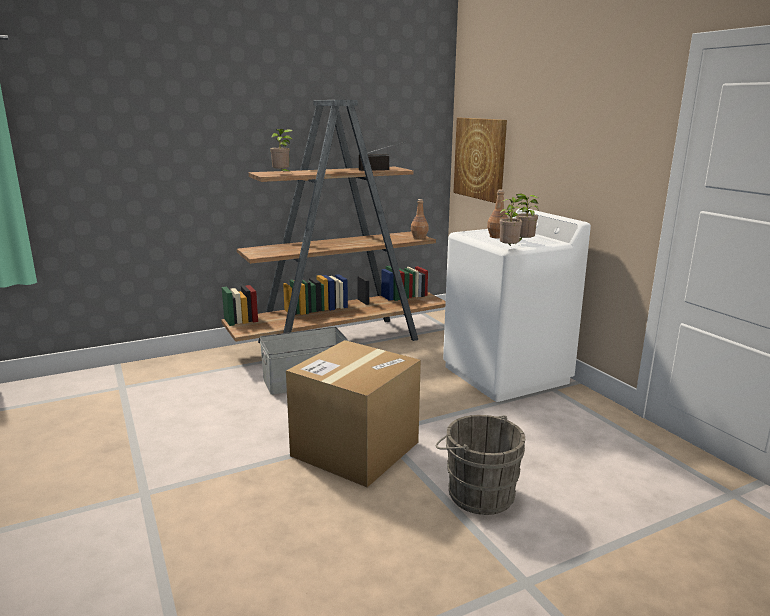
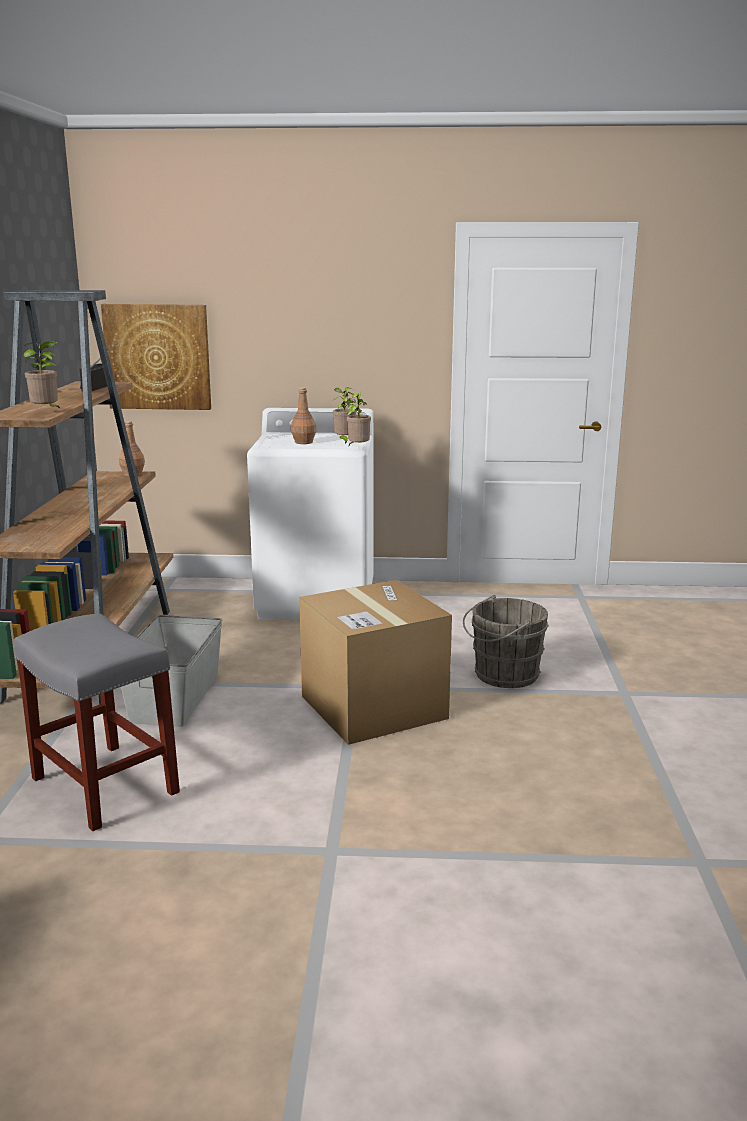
camera: 60 degrees left, 0 degrees up
(189, 397) = (103, 785): none -> grey stool

